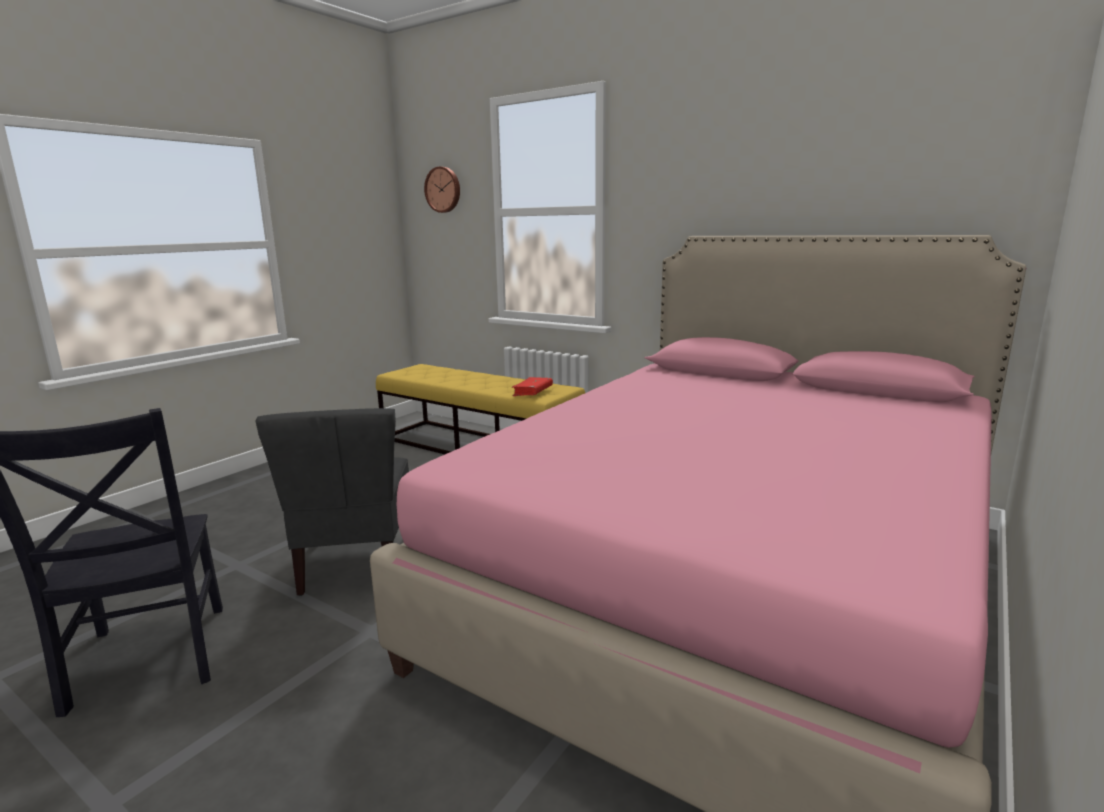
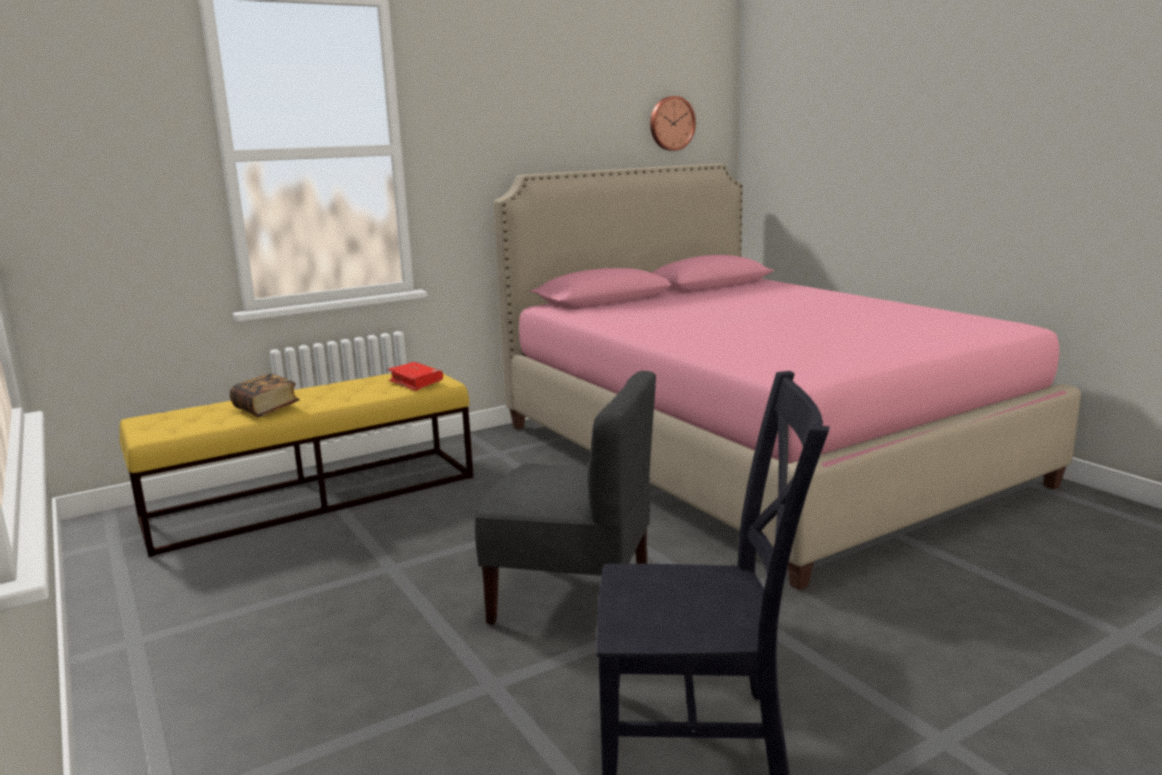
camera: 65 degrees left, 0 degrees up
(443, 189) = (101, 120): wall clock -> wall clock (671, 123)
(450, 379) = (266, 409): none -> book

